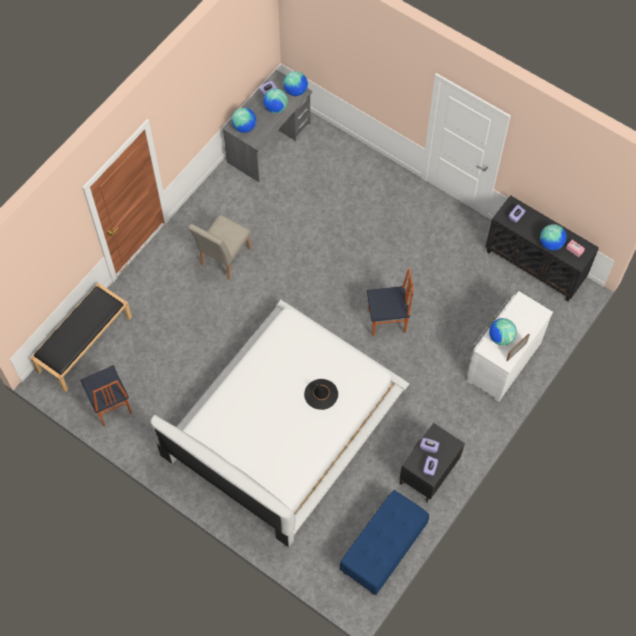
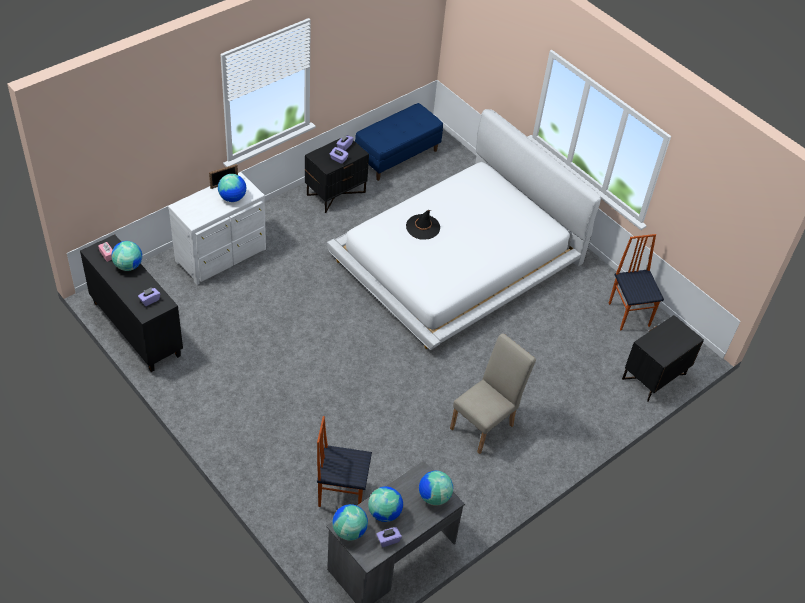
camera: 170 degrees left, 15 degrees down
(84, 343) = (654, 377): black bench -> black nightstand
(387, 322) = (322, 317): chair -> chair (341, 493)

